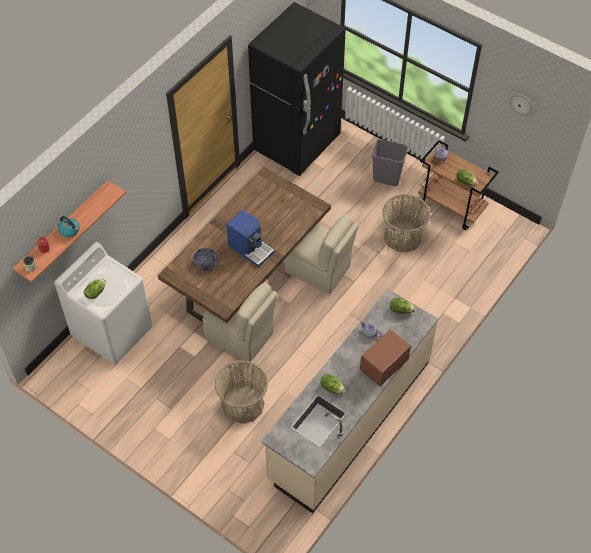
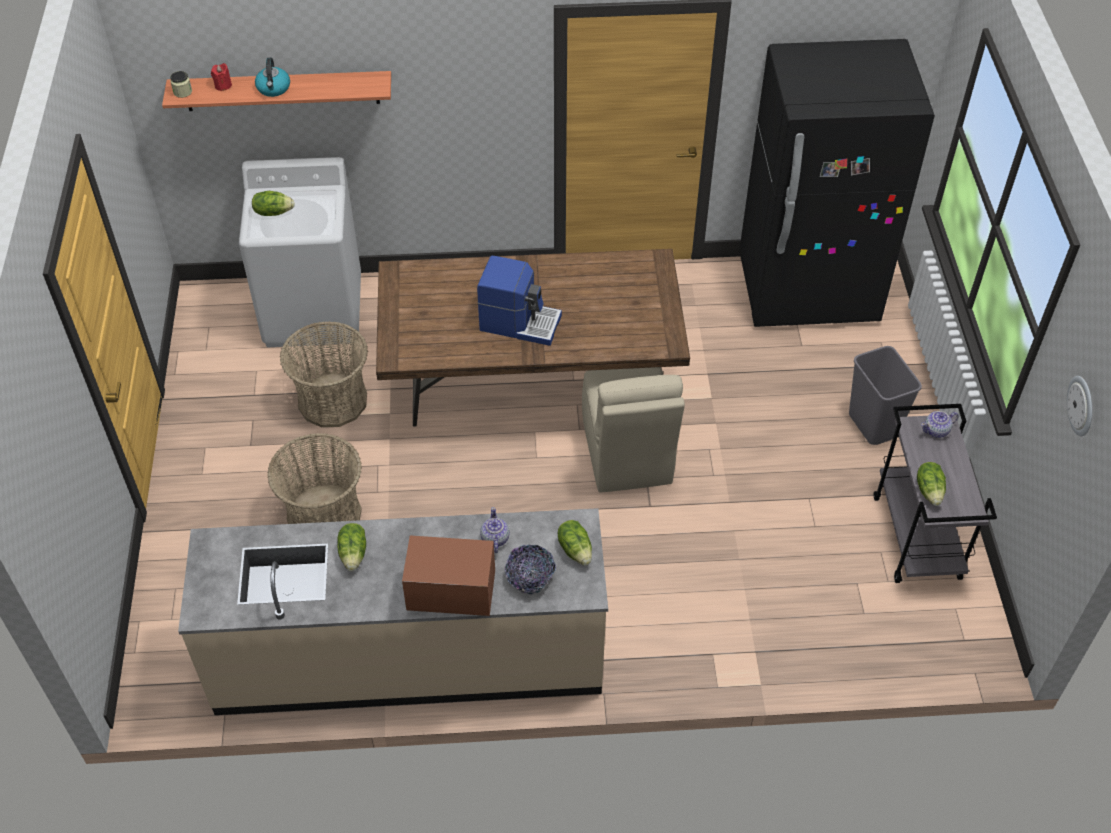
camera: 50 degrees right, 5 degrees down
(205, 263) = (446, 293): bowl -> bowl (529, 576)
(240, 336) = (431, 441): beige chair -> none
(251, 248) = (520, 322): coffee machine -> coffee machine turned 75 degrees counterclockwise
(402, 236) = (792, 512): basket -> basket (332, 400)
(452, 207) = (917, 538): brown cart -> grey cart

